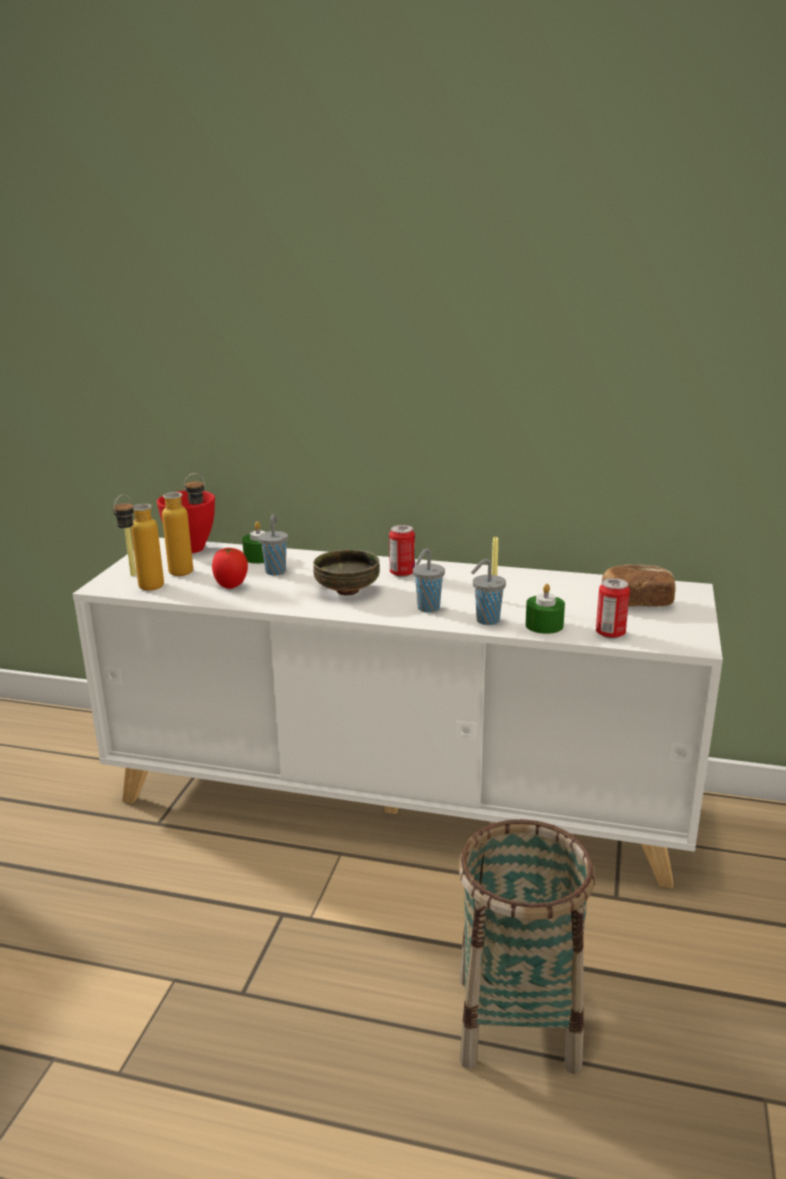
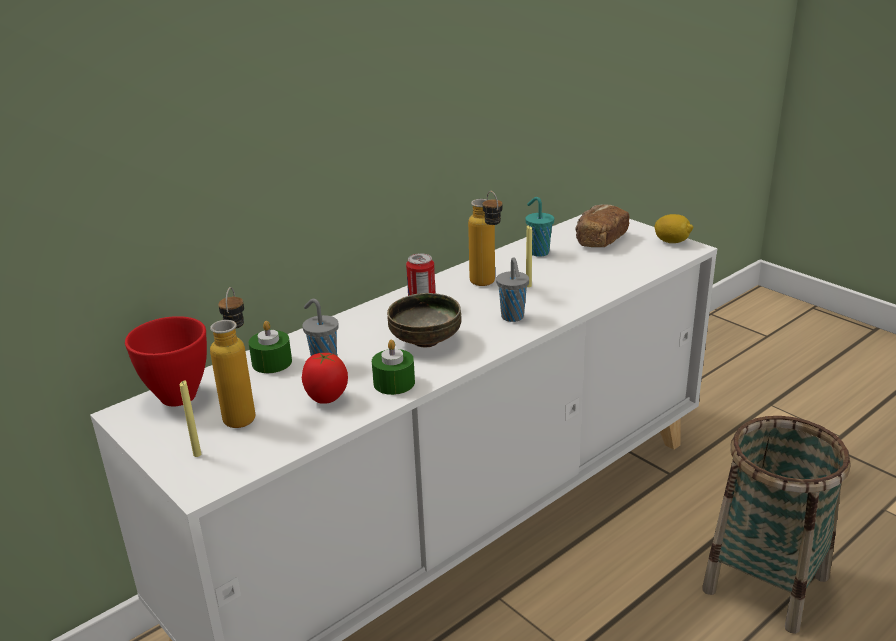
camera: 55 degrees left, 5 degrees up
(143, 590) = (256, 457): bottle -> bottle (487, 285)
(486, 621) = (567, 302): grey cup -> none
(544, 625) = (600, 283): green candle -> green candle (394, 383)
(565, 585) = (538, 252): none -> turquoise cup
(610, 634) = (642, 267): can -> none
(694, 634) = (672, 241): none -> lemon

